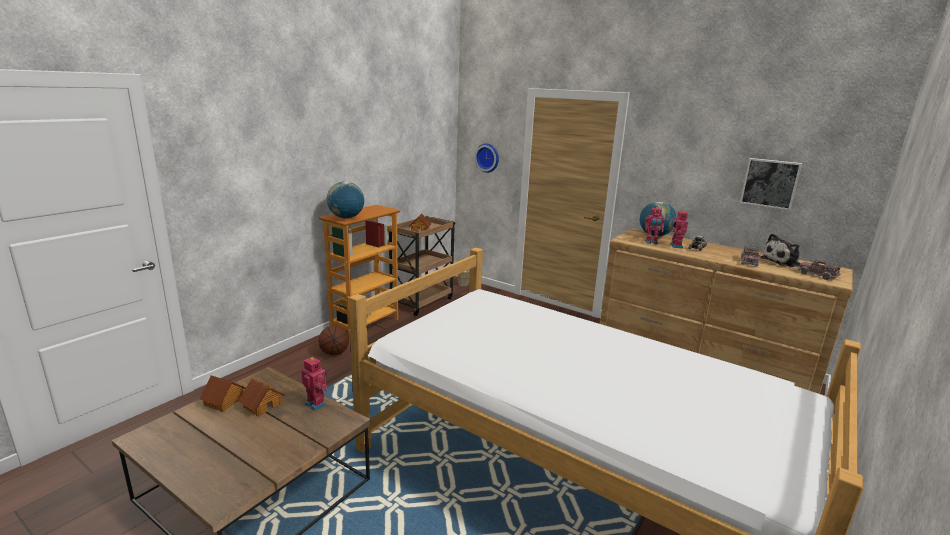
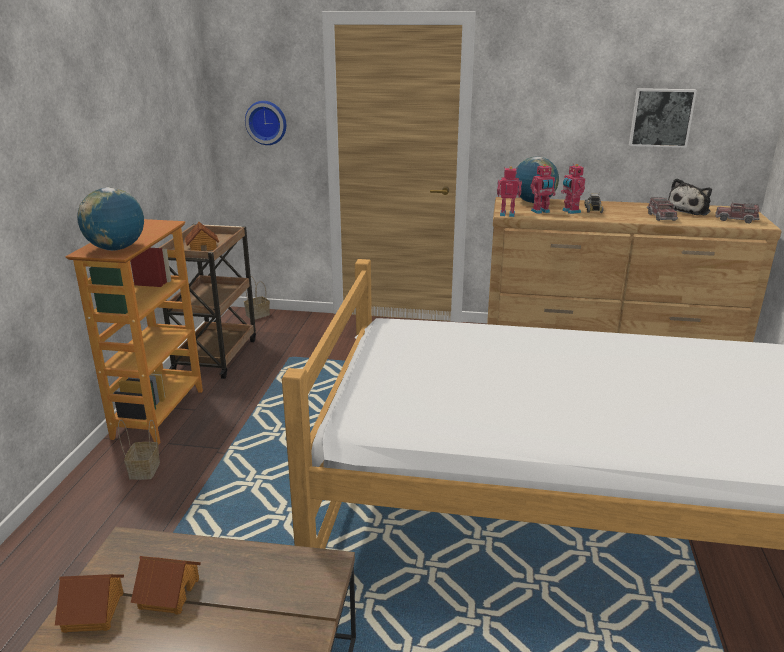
camera: 25 degrees left, 5 degrees up
(316, 403) = (254, 558): toy robot -> toy robot (507, 214)
(334, 353) = (144, 469): basketball -> basket

